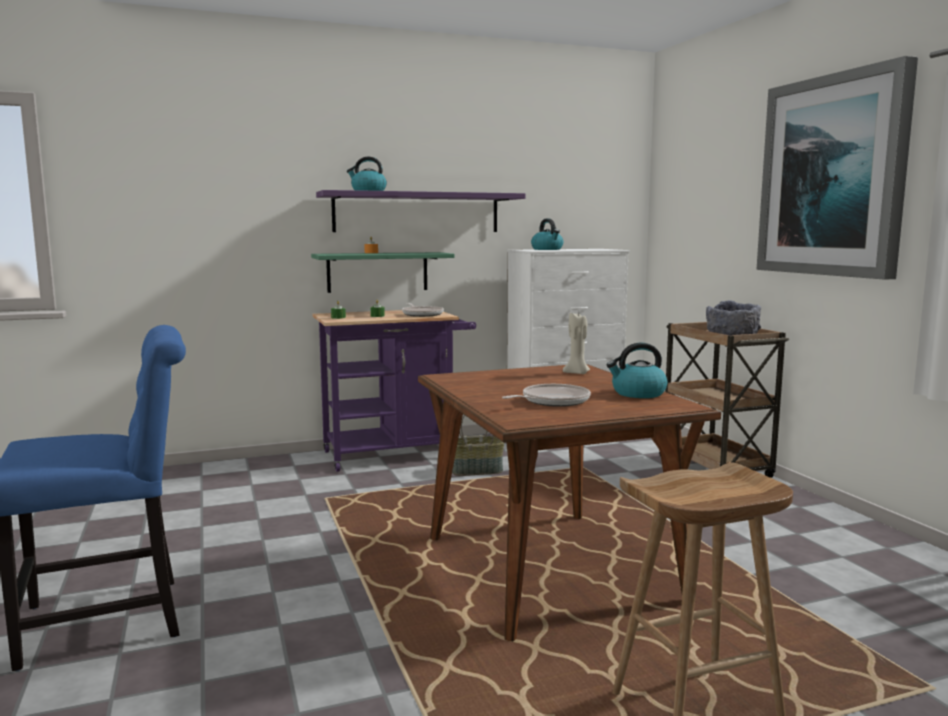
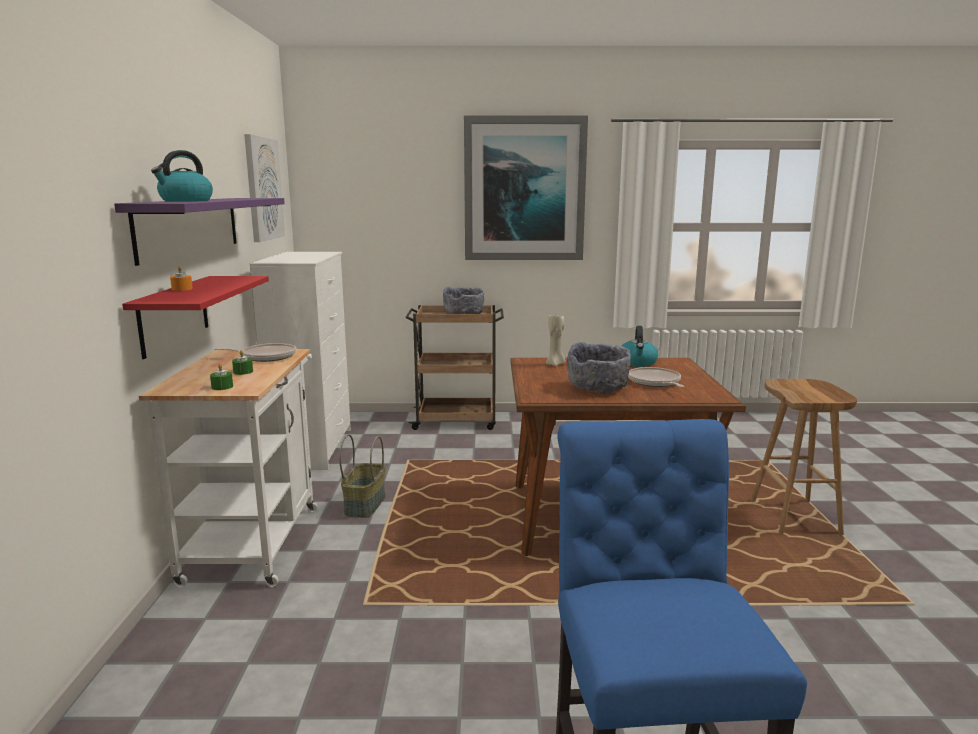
camera: 70 degrees left, 5 degrees up
(377, 272) = (174, 314): green shelf -> red shelf
(396, 454) = (255, 538): purple cart -> white cart
(499, 387) = (598, 388): none -> grey bowl
(547, 249) = (285, 258): kettle -> none
(572, 189) = (263, 189): none -> picture

